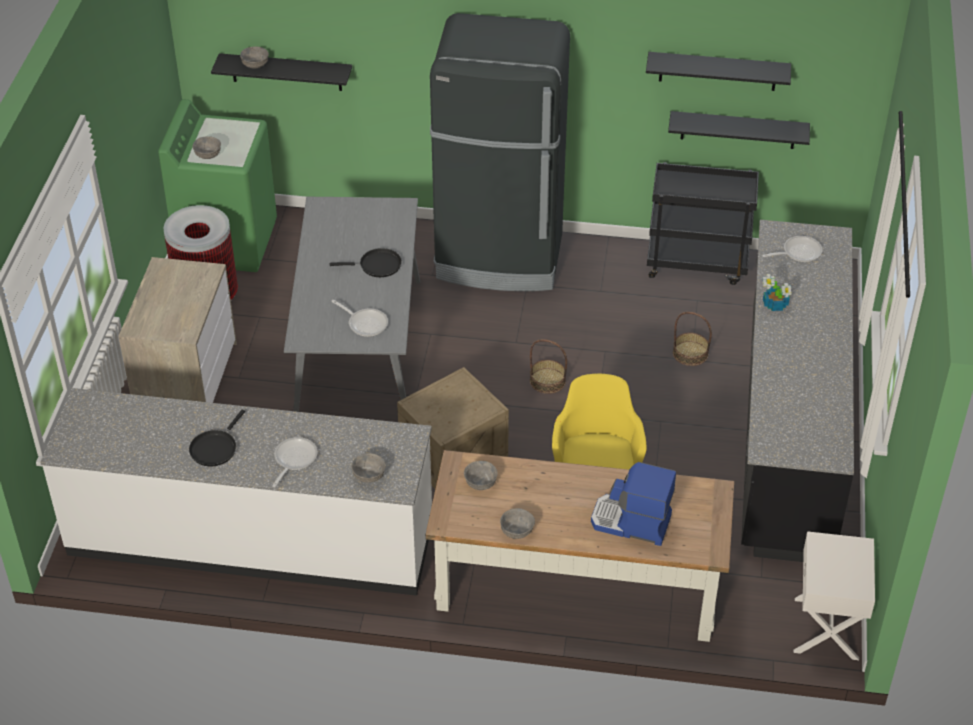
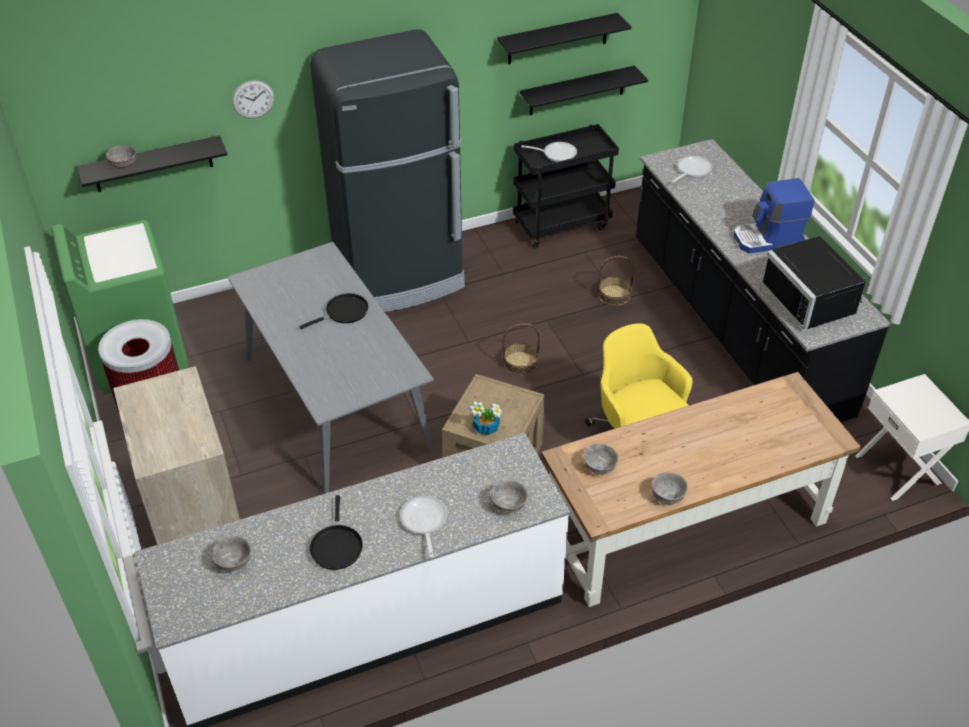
camera: 30 degrees left, 0 degrees up
(207, 155) = (112, 269): grey bowl -> grey bowl (233, 562)
(365, 323) = (375, 367): frying pan -> frying pan (556, 154)
(388, 41) = (253, 99): none -> wall clock
(631, 523) = (752, 444): coffee machine -> coffee machine (768, 239)
(775, 305) = (712, 216): potted plant -> potted plant (486, 427)
(799, 419) = (813, 299): none -> black microwave

